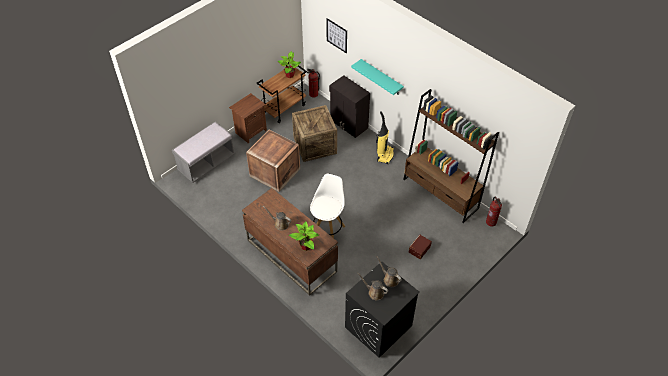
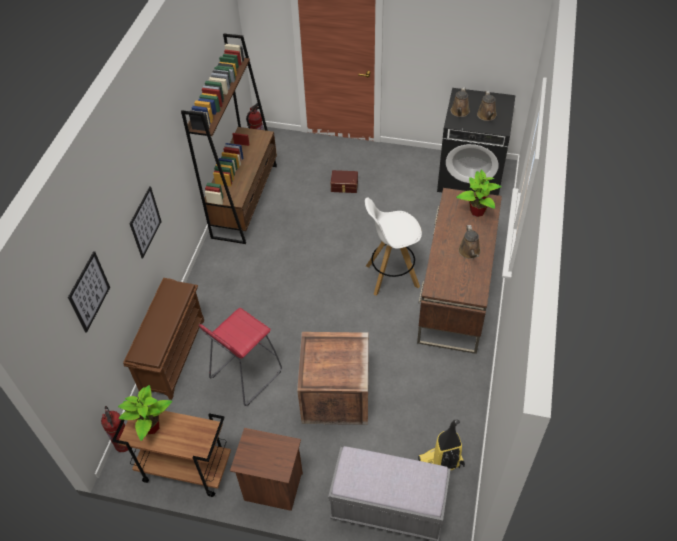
camera: 120 degrees left, 0 degrees up
(315, 145) = (245, 374): crate -> red stool
(349, 124) = (173, 354): black cabinet -> brown shoe rack
(381, 77) = (145, 222): turquoise shelf -> picture
(384, 155) = (212, 282): vacuum cleaner -> vacuum cleaner (441, 463)

